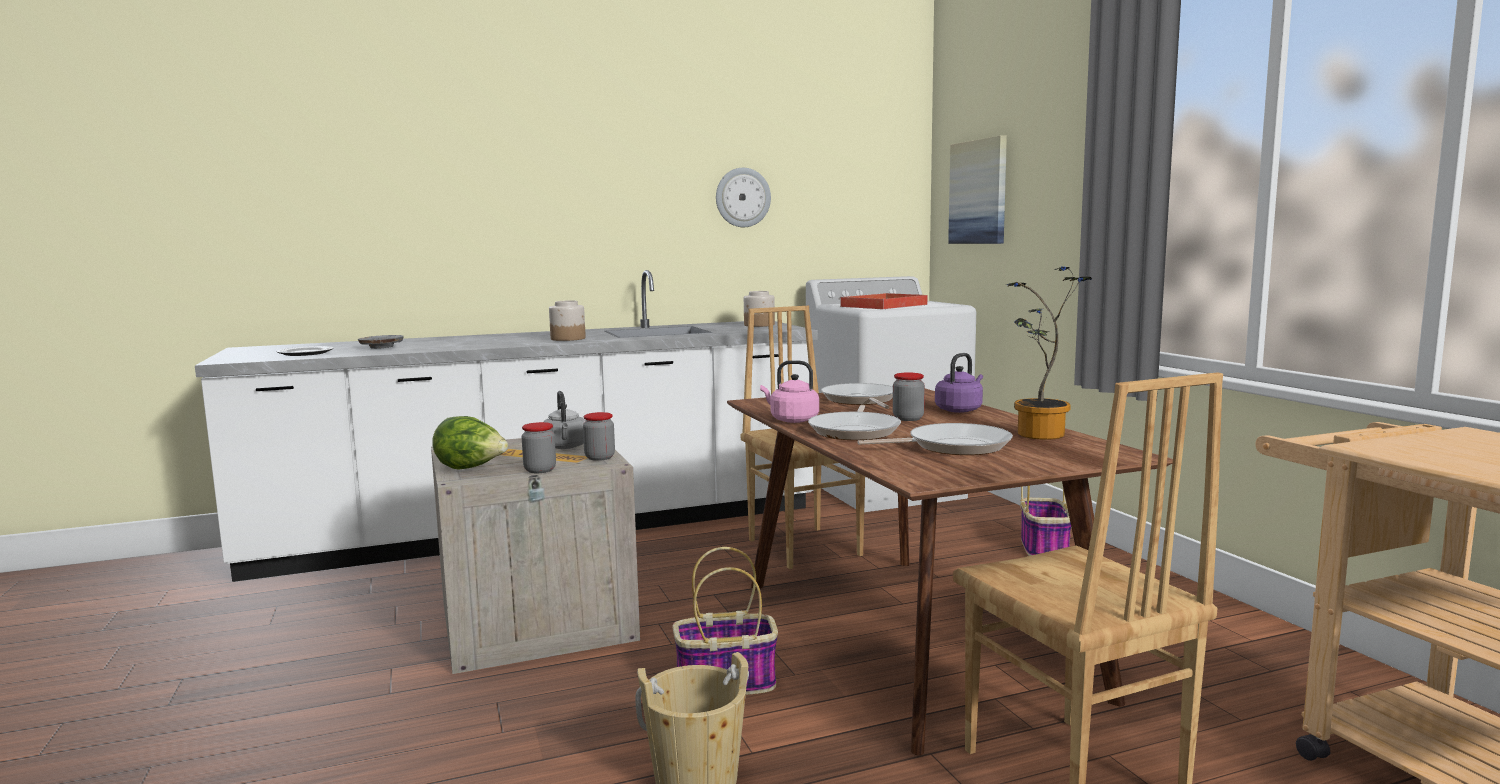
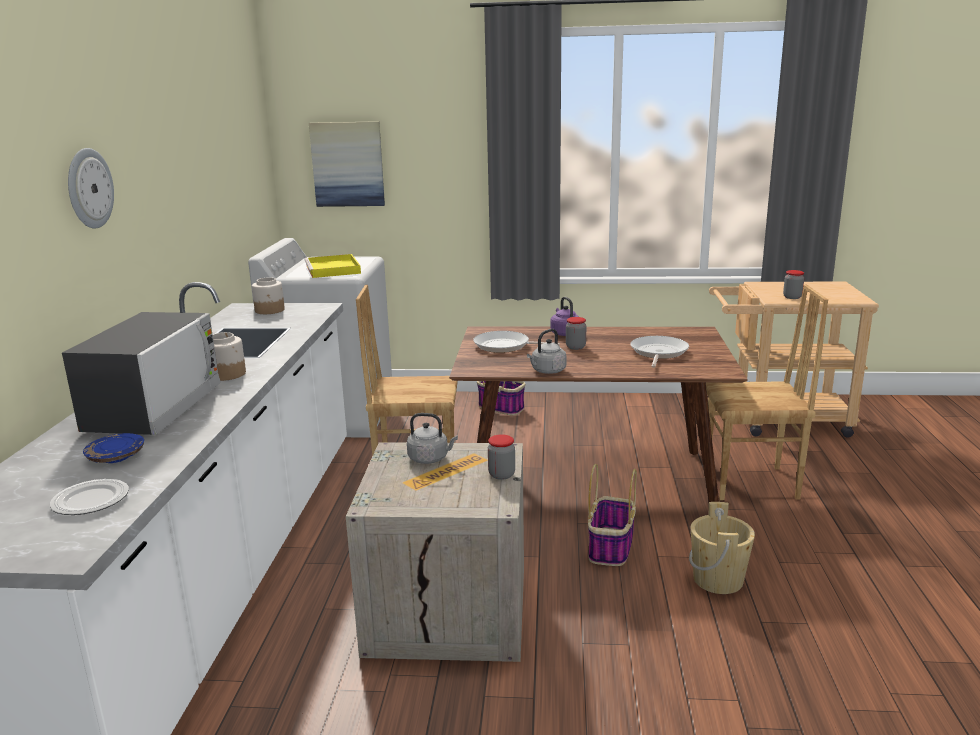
camera: 65 degrees left, 10 degrees up
(381, 347) = (116, 457): grey plate -> blue plate
(471, 469) = (467, 501): lettuce -> none
(480, 340) = (155, 408): none -> microwave
(599, 457) = (483, 450): jar -> jar (792, 297)
(742, 197) = (203, 188): wall clock -> wall clock (89, 188)
(791, 420) = (547, 371): pink kettle -> grey kettle
(855, 431) = (598, 363): frying pan -> none
(883, 305) = (333, 269): red tray -> yellow tray
(1038, 436) = (649, 334): potted plant -> none

